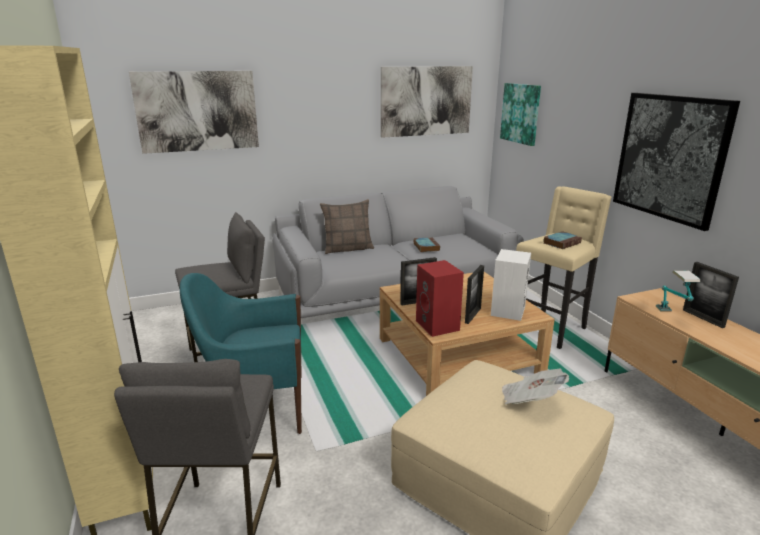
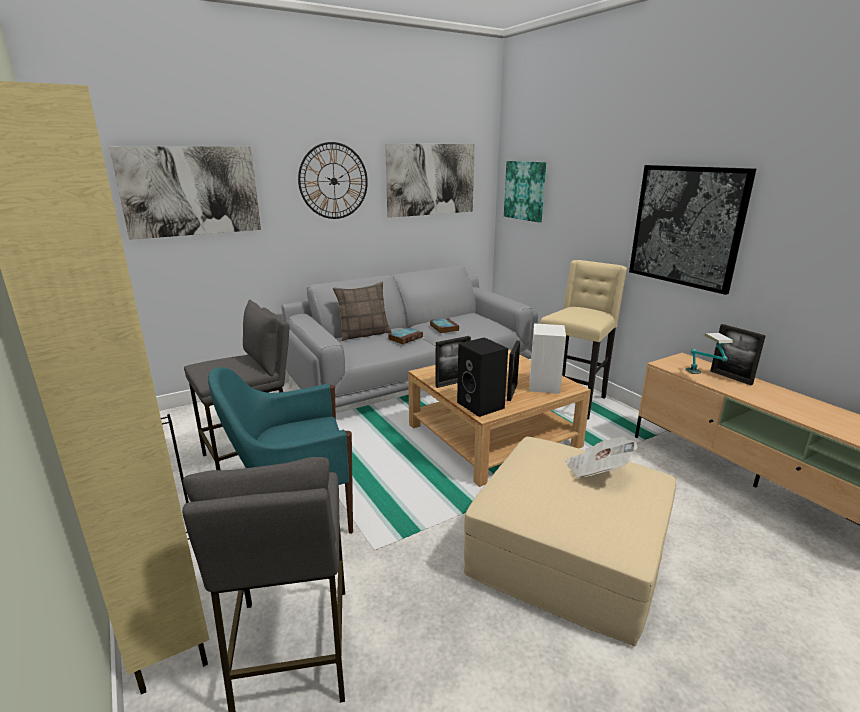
camera: 10 degrees left, 0 degrees up
(329, 102) = (333, 181): none -> wall clock
(438, 326) = (482, 405): red speaker -> black speaker
(562, 243) = (584, 315): book -> book (405, 338)

